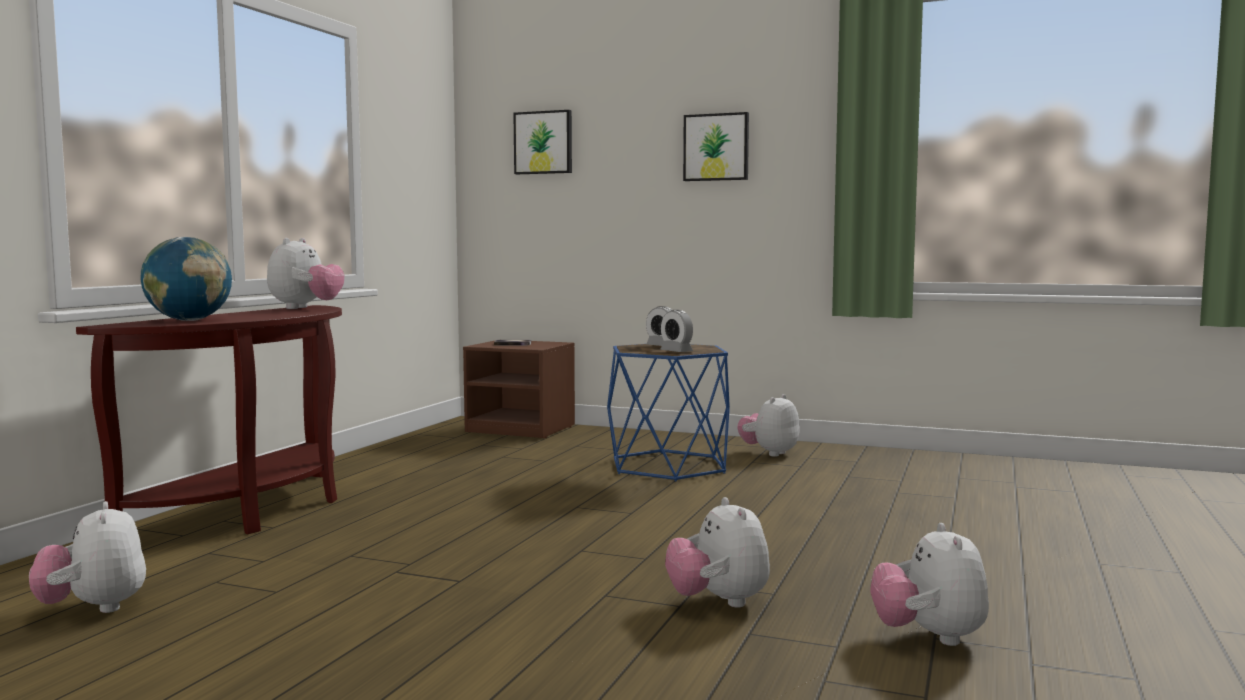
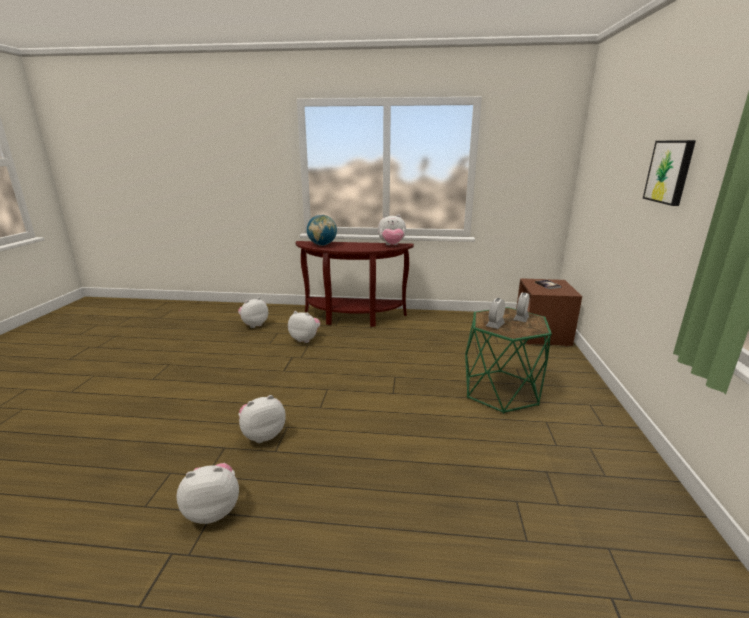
camera: 75 degrees right, 15 degrees up
(544, 142) = (603, 156): picture -> none
(667, 466) = (501, 391): blue side table -> green side table
(769, 453) = (582, 427): plush toy -> plush toy (305, 339)

